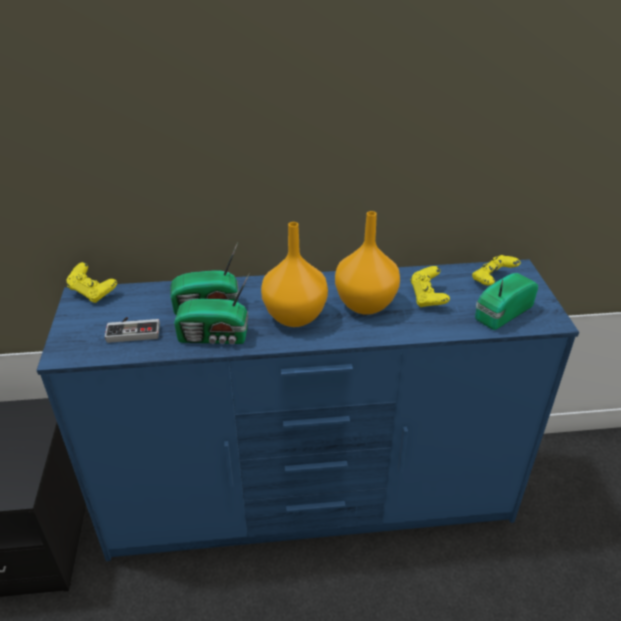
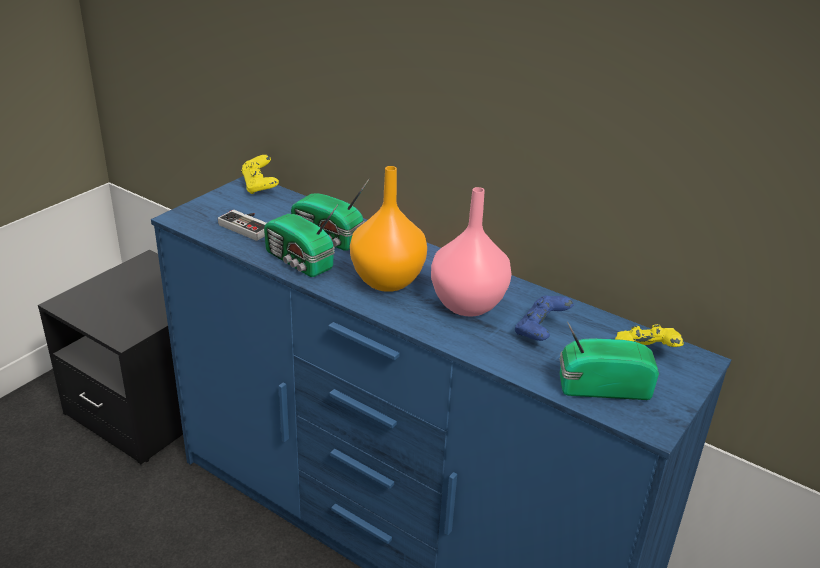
camera: 40 degrees right, 5 degrees down
(366, 305) = (467, 305): orange vase -> pink vase
(427, 298) = (540, 332): yellow game controller -> blue game controller

